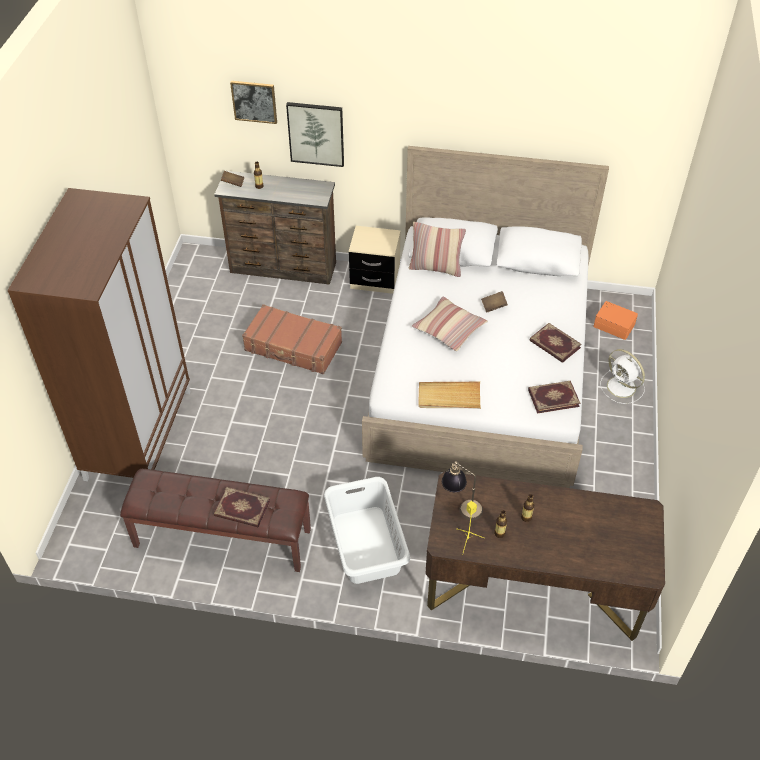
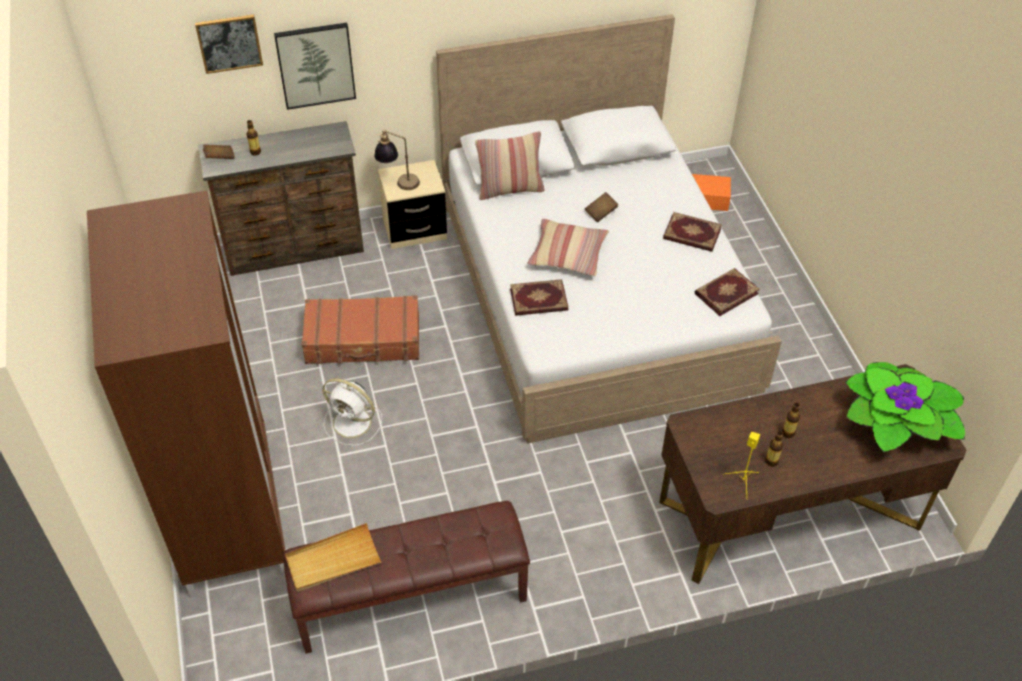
camera: 25 degrees left, 0 degrees up
(242, 509) = (446, 550): book -> book (539, 300)
(365, 545) = (583, 539): white laundry basket -> none
(449, 397) = (615, 331): beige tray -> beige tray (333, 560)
(461, 506) = (713, 447): table lamp -> table lamp (398, 182)
(617, 543) = (895, 425): none -> potted plant
(622, 387) = (754, 263): white fan -> white fan (353, 423)

